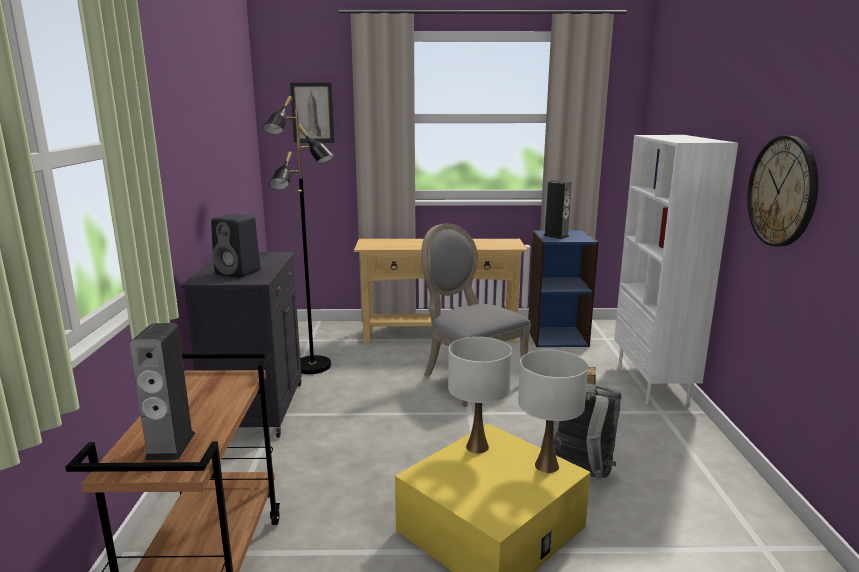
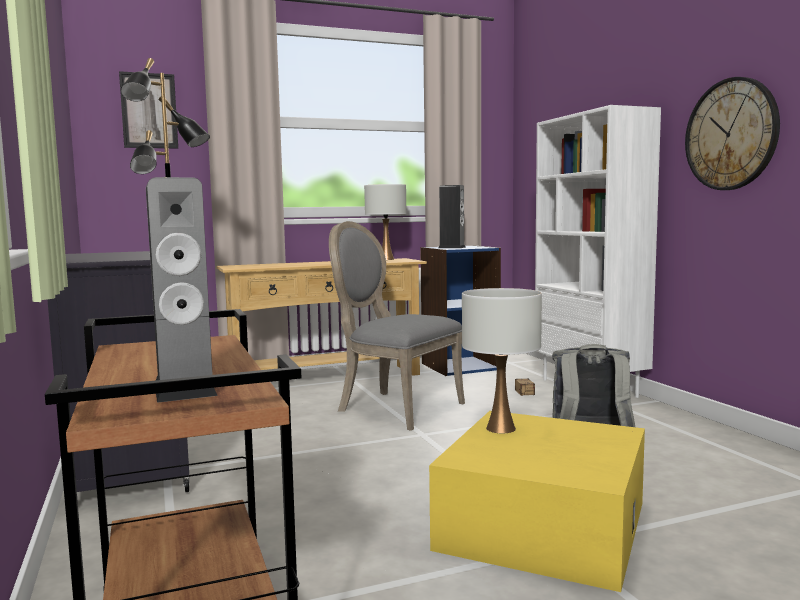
camera: 20 degrees left, 10 degrees down
(239, 272) = (119, 257): black speaker -> none
(546, 466) = (594, 430): white table lamp -> white table lamp (386, 259)

